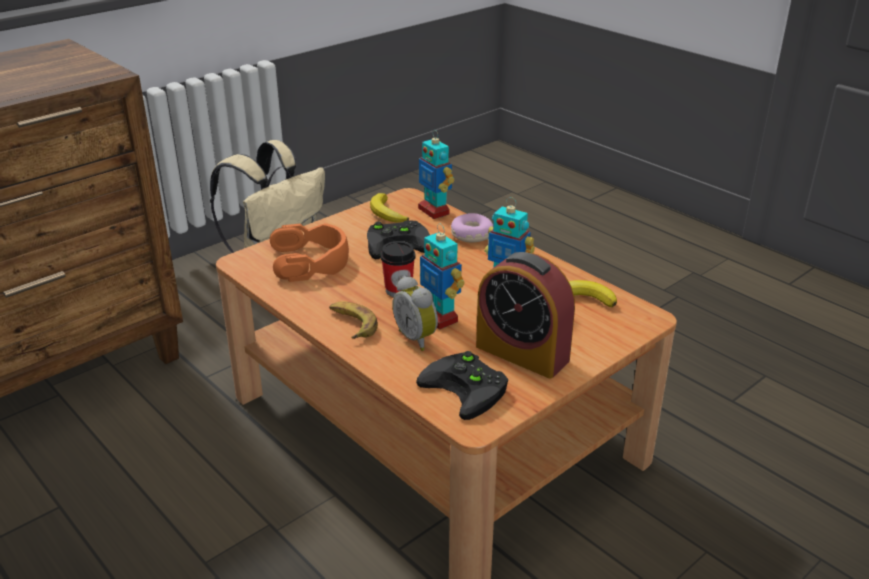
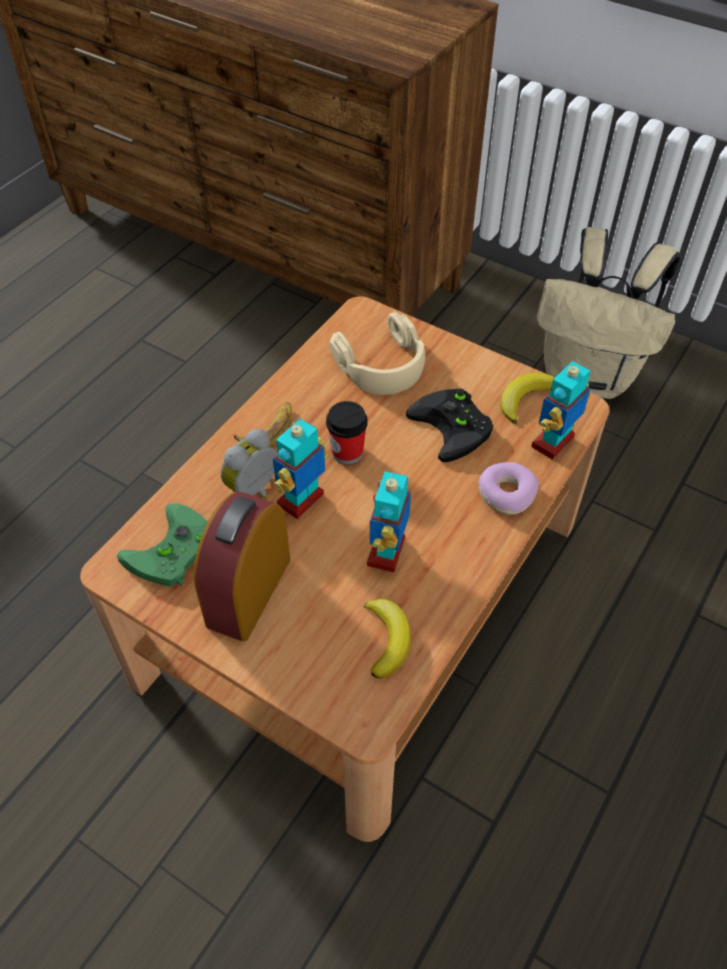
camera: 75 degrees right, 20 degrees up
(311, 261) = (382, 365): orange headphones -> beige headphones
(469, 389) = (172, 554): black game controller -> green game controller

